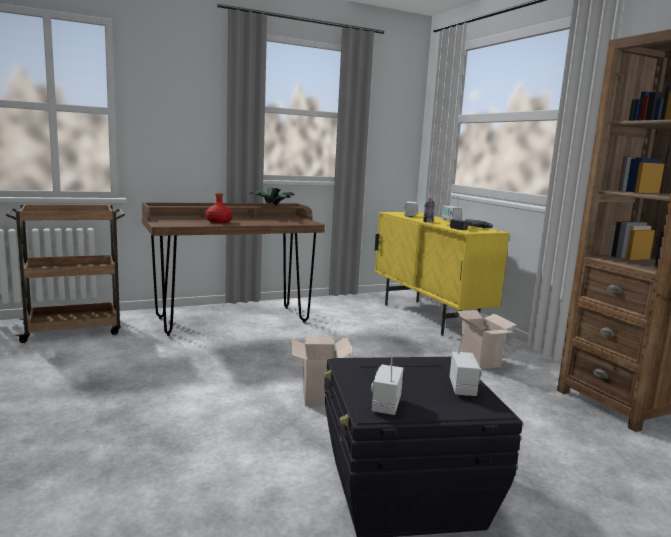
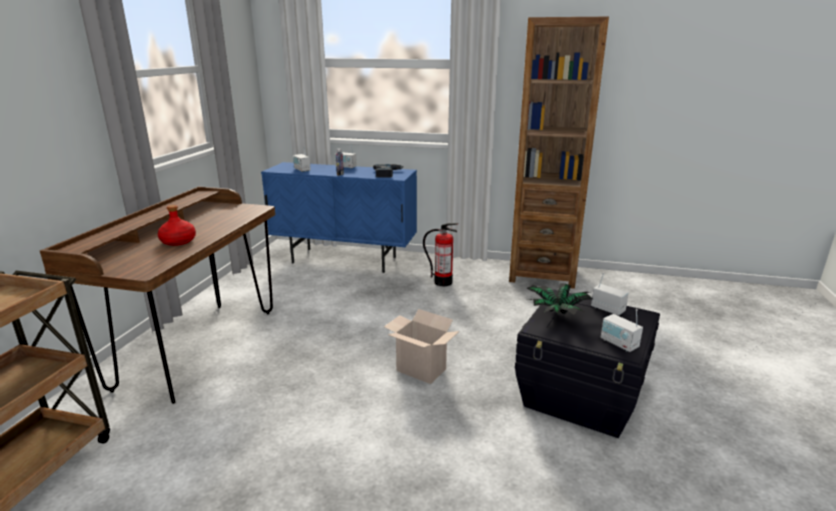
camera: 50 degrees left, 10 degrees up
(271, 206) = (189, 199): potted plant -> potted plant (556, 314)
(428, 317) = (345, 260): yellow cabinet -> blue cabinet
(481, 361) = (443, 282): cardboard box -> fire extinguisher

